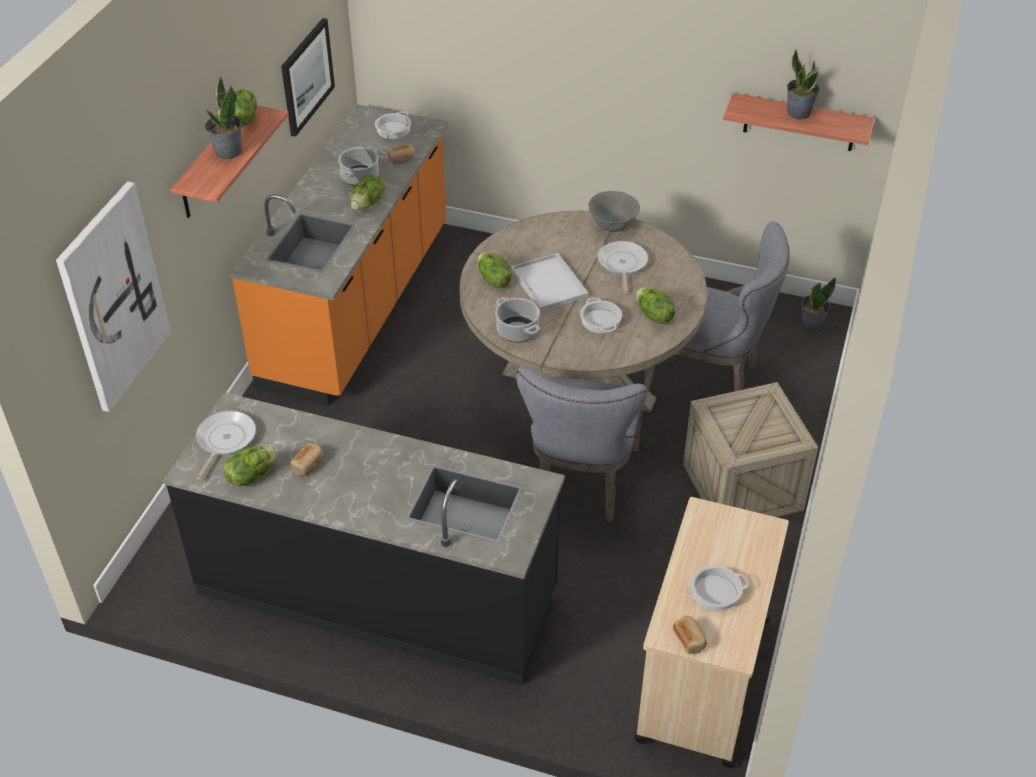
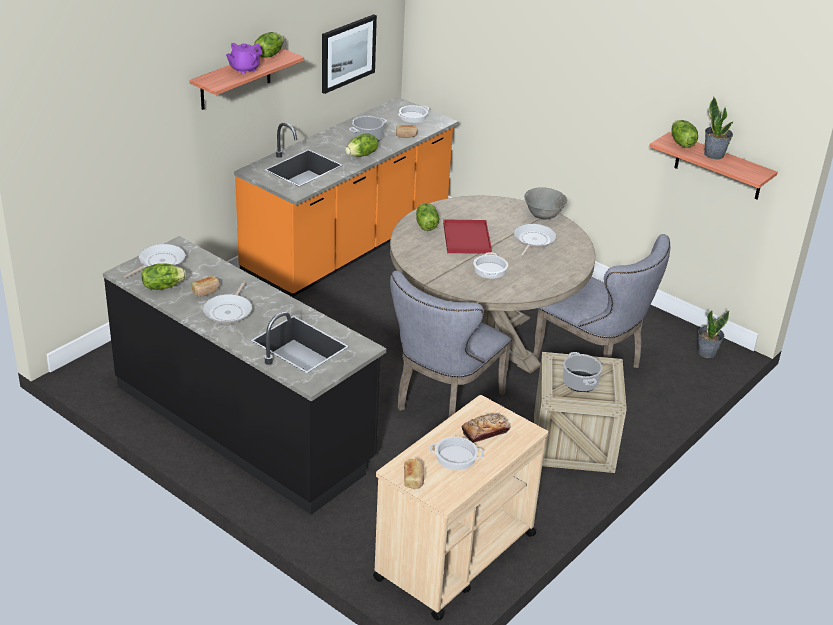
camera: 20 degrees right, 10 degrees down
(113, 297) = (116, 137): picture -> none
(228, 152) = (244, 69): potted plant -> purple teapot
(354, 484) = (229, 311): none -> frying pan
(518, 331) = (421, 260): cooking pot -> cooking pot (580, 383)
(547, 282) = (466, 237): white tray -> red tray
(653, 315) = (534, 277): lettuce -> lettuce (681, 143)
(725, 545) = (485, 431): none -> bread

